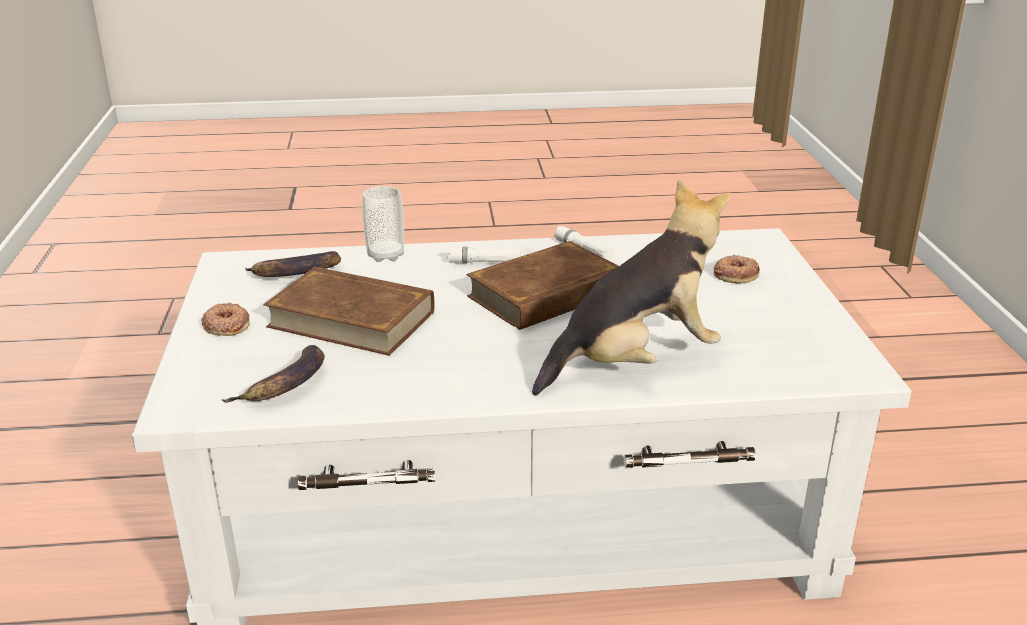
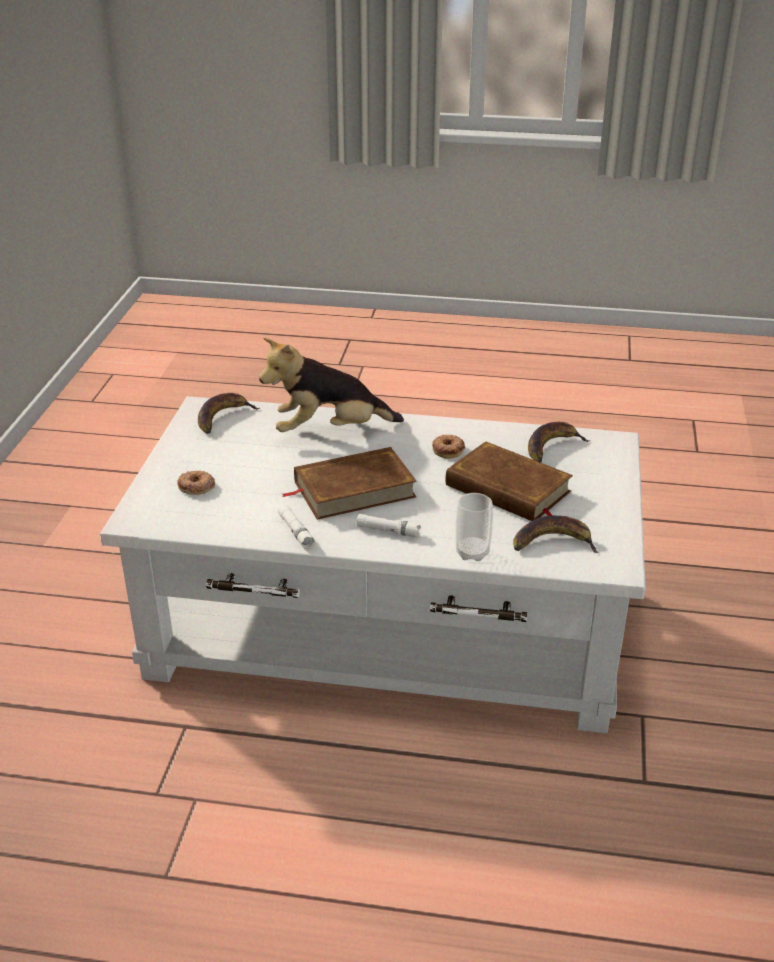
camera: 165 degrees left, 5 degrees up
(226, 325) = (601, 497): donut -> donut (448, 449)
(808, 360) = (223, 417): none -> banana

